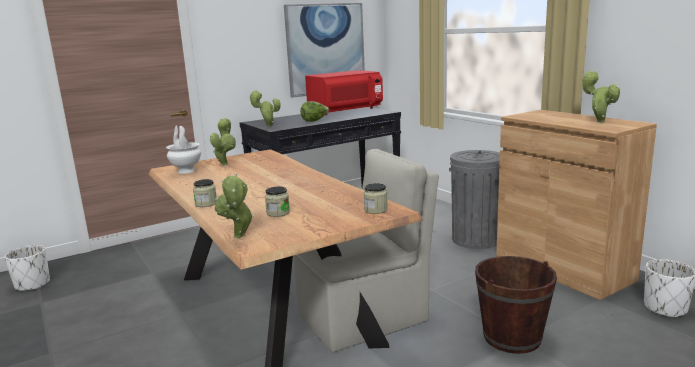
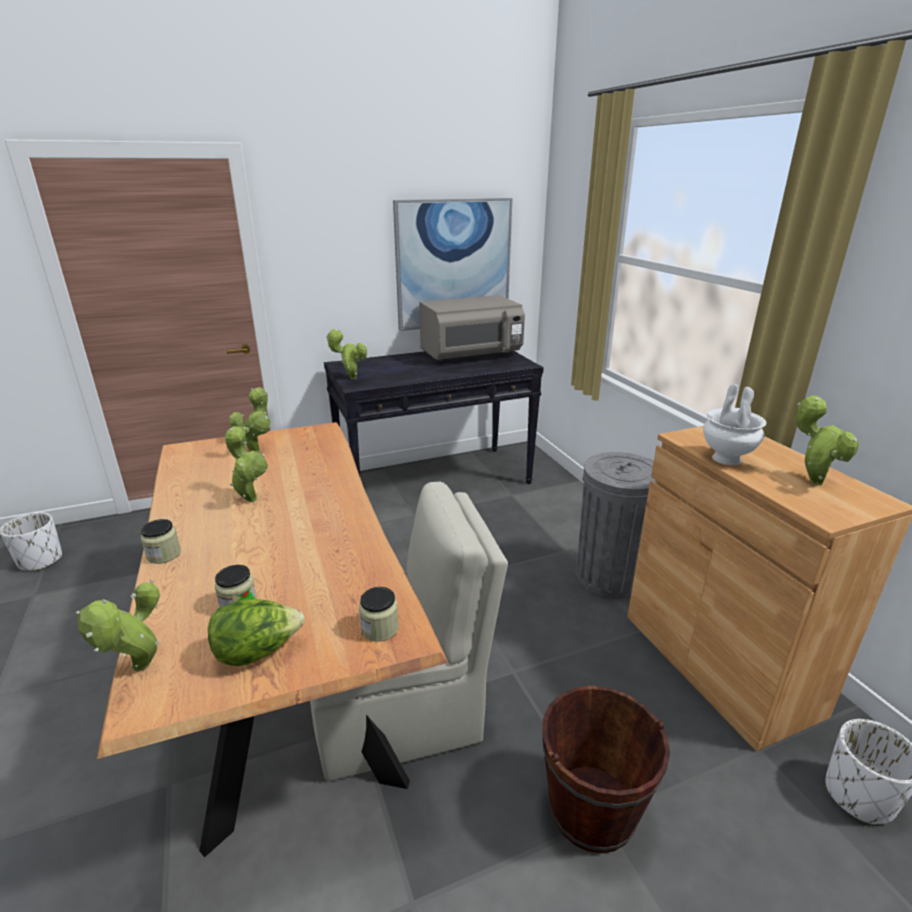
camera: 10 degrees right, 10 degrees up
(186, 171) = (198, 460): white vase -> white vase (725, 459)
(242, 180) = (250, 498): none -> potted plant
(315, 121) = (417, 374): lettuce -> lettuce (258, 652)
(345, 111) = (471, 355): red microwave -> grey microwave

